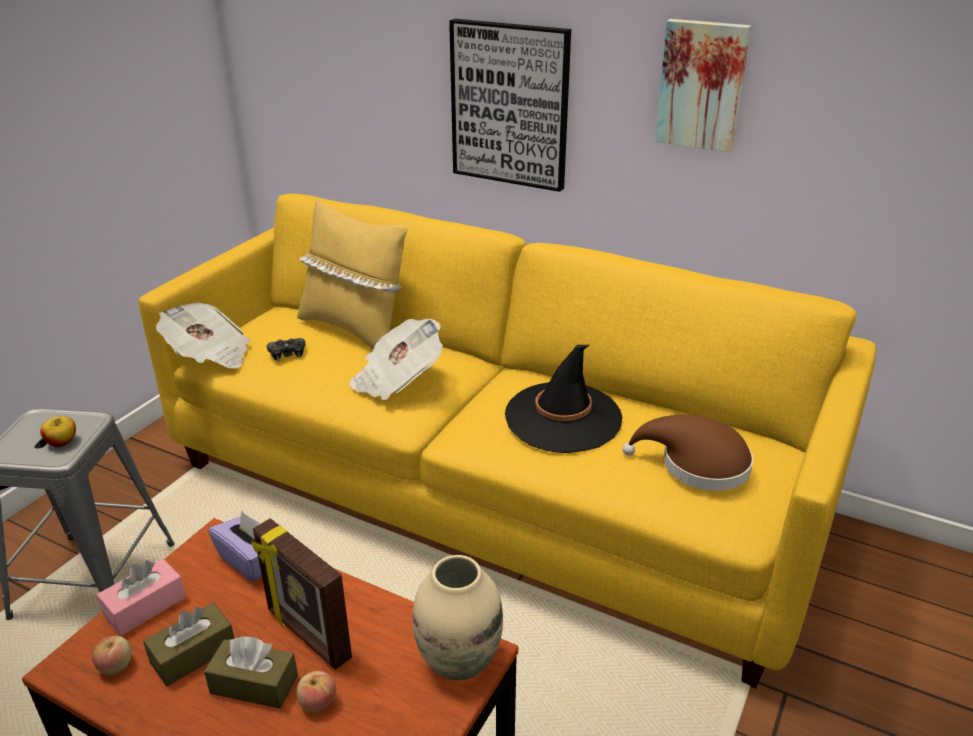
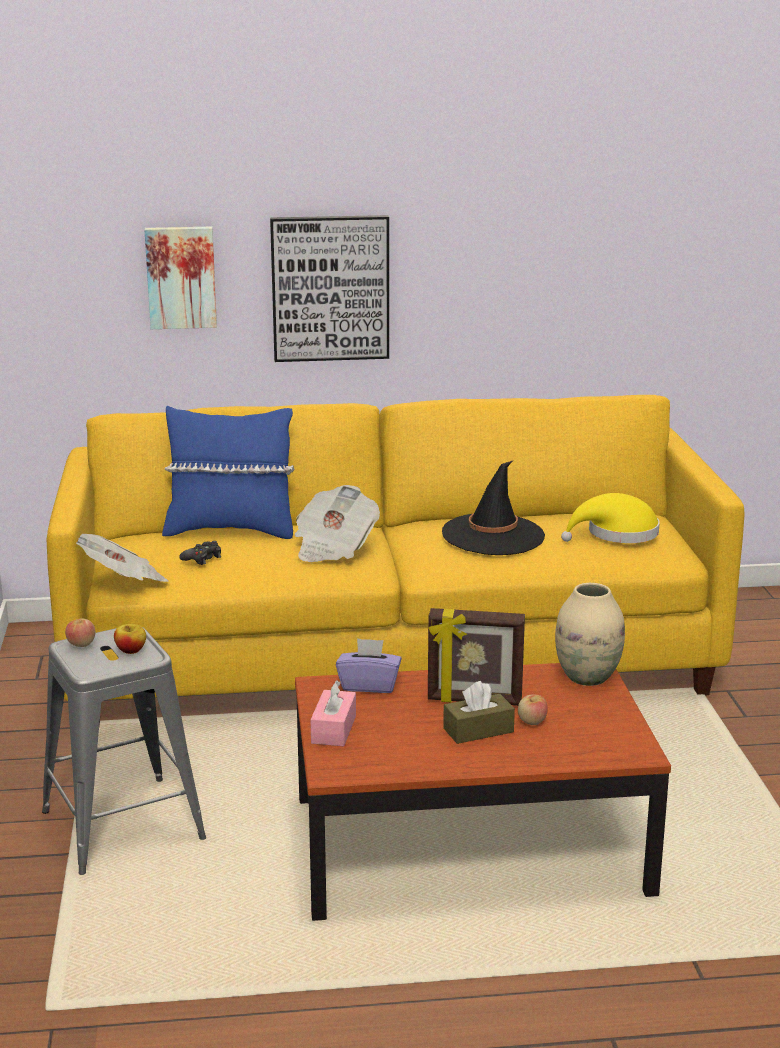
camera: 35 degrees left, 10 degrees down
(115, 665) = (368, 758): apple -> apple (81, 644)
(193, 654) = (412, 734): brown tissue box -> none
(354, 329) = (230, 530): yellow pillow -> blue pillow
(697, 465) = (617, 534): brown hat -> yellow hat
(702, 85) = (506, 247): picture -> picture (181, 277)

